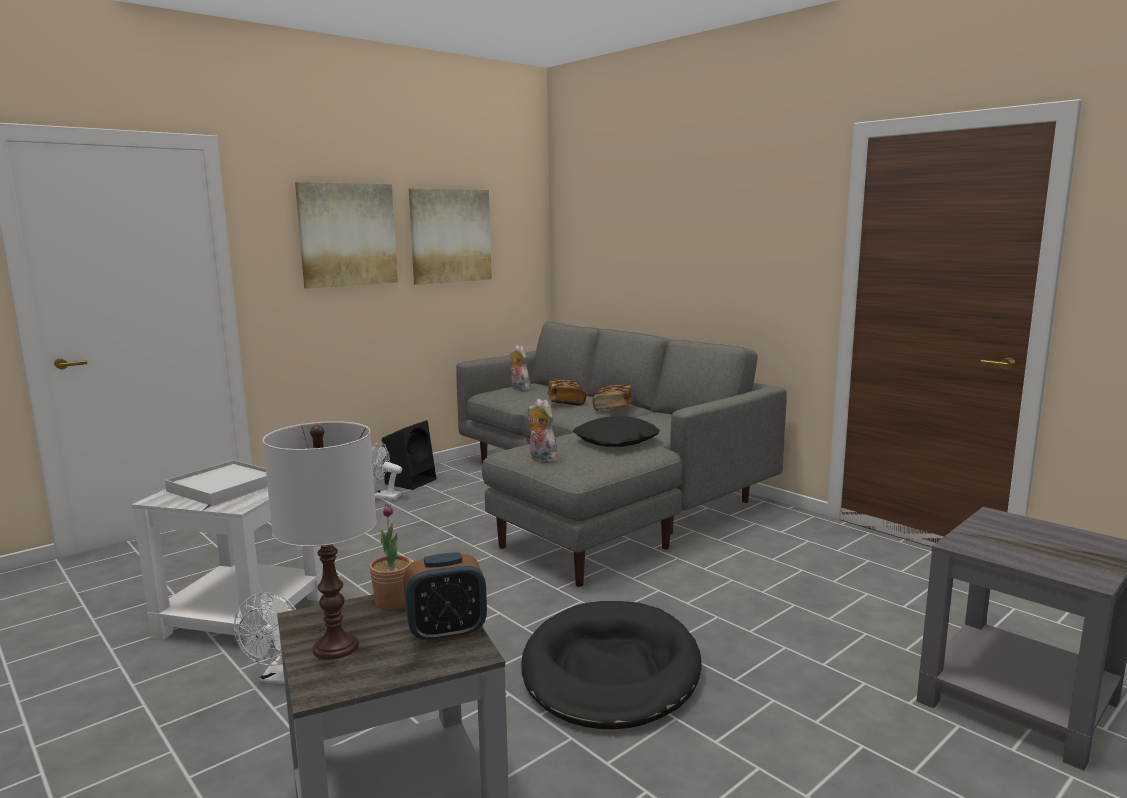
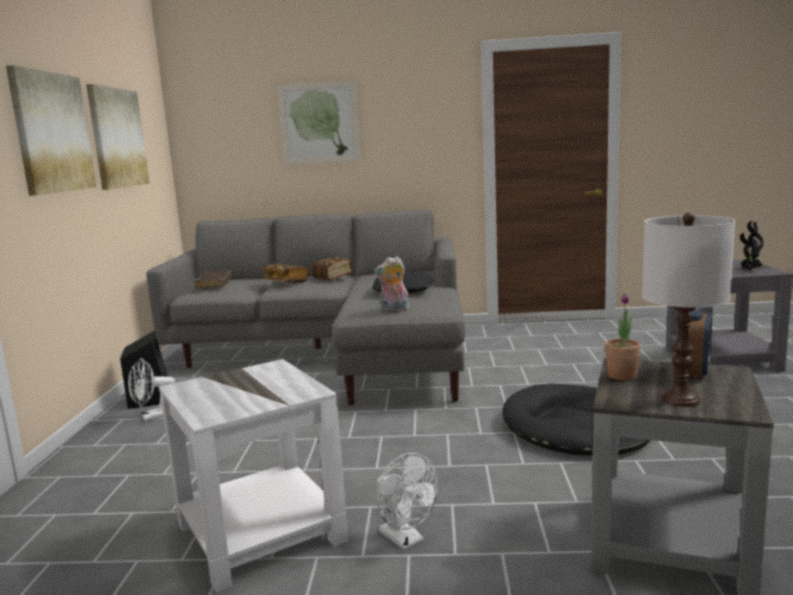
camera: 45 degrees left, 0 degrees up
(223, 487) = (239, 390): white tray -> none
(518, 388) = (214, 284): plush toy -> brown book
(667, 226) = (319, 123): none -> picture
(1059, 561) = (749, 270): none -> potted plant

